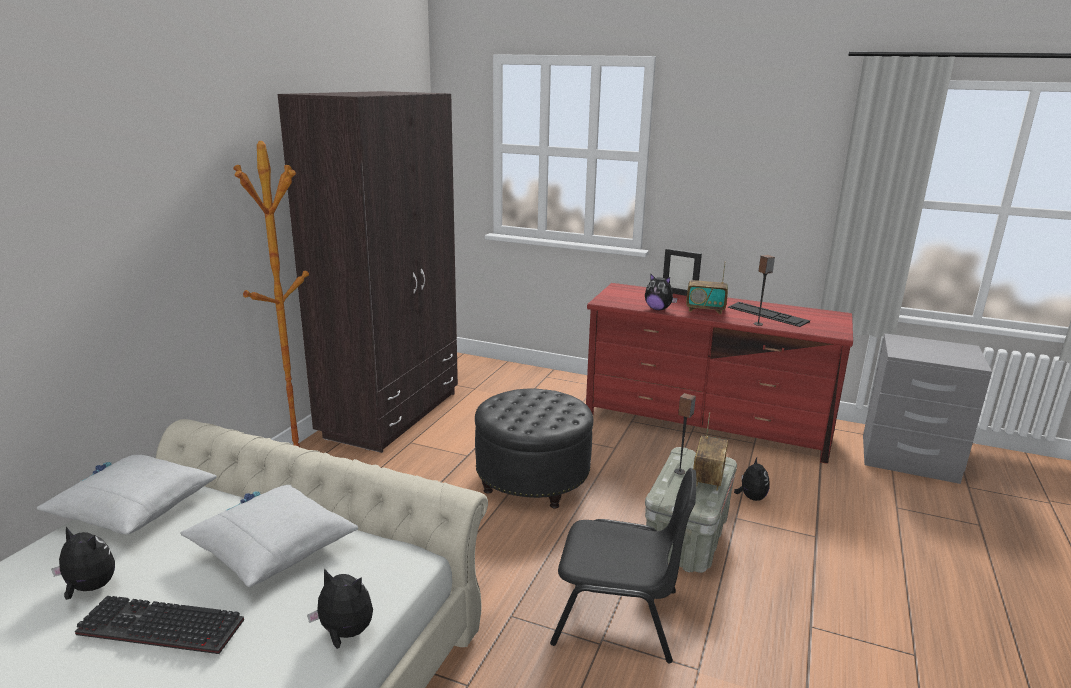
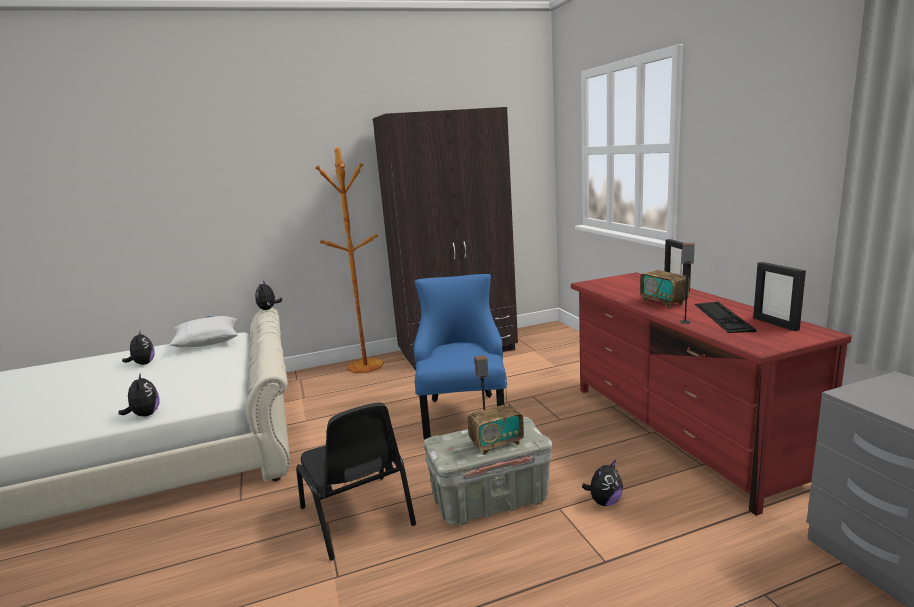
camera: 50 degrees right, 5 degrees down
(157, 629) = (119, 384): keyboard -> none
(274, 550) = (201, 374): grey pillow -> none
(532, 480) = (463, 417): black ottoman -> blue chair
(658, 309) = (618, 295): plush toy -> plush toy (268, 309)
(804, 313) = (776, 323): none -> picture frame

